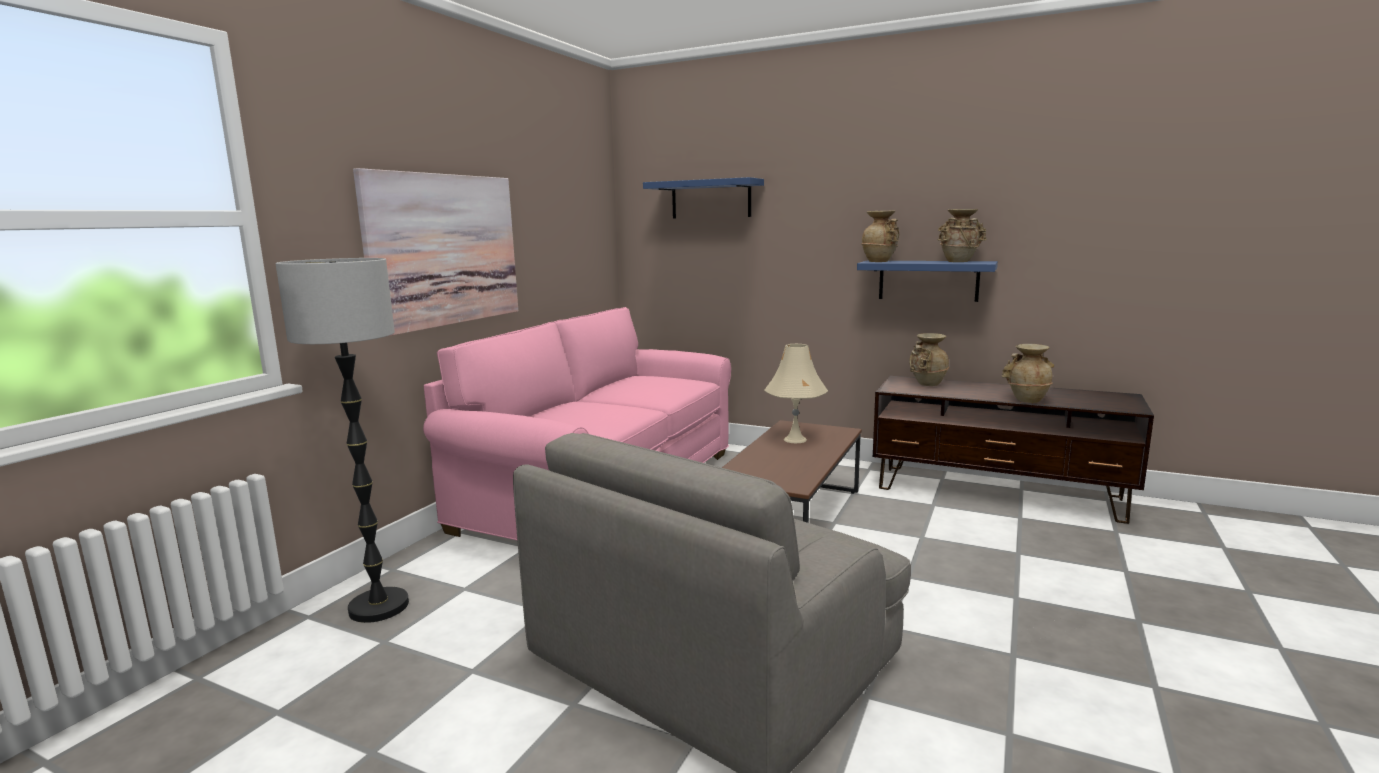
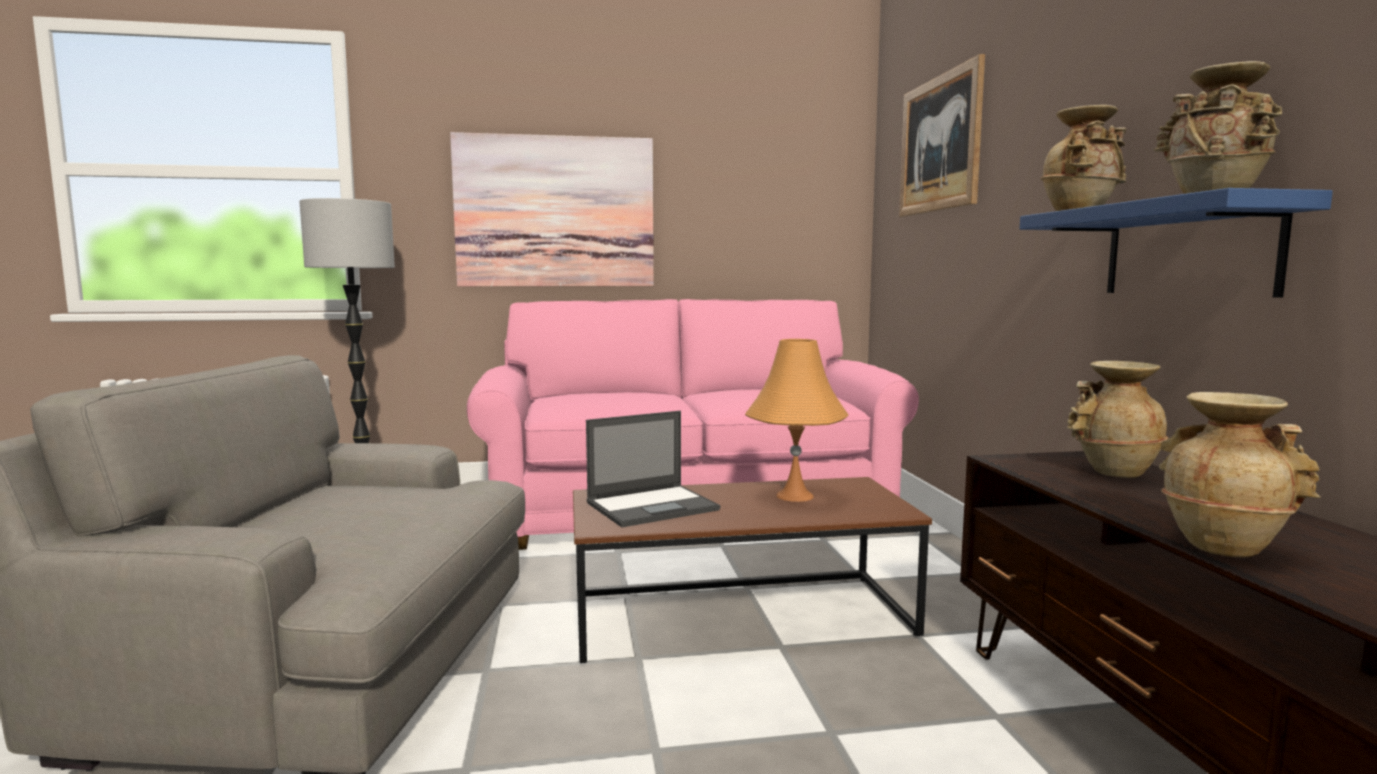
camera: 55 degrees right, 5 degrees down
(711, 199) = (939, 144): blue shelf -> picture
(773, 468) = (653, 506): none -> laptop
(795, 439) = (794, 496): beige table lamp -> orange table lamp

